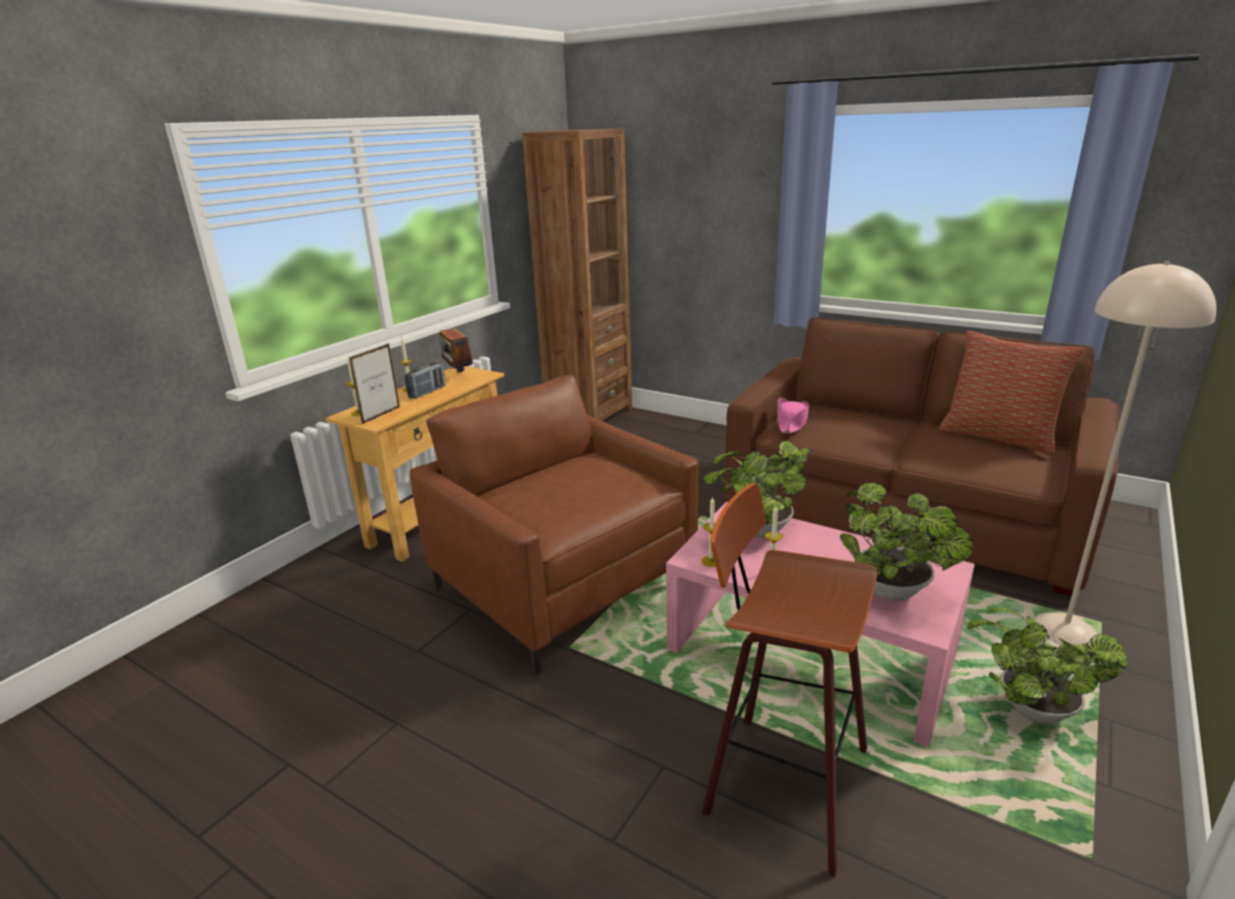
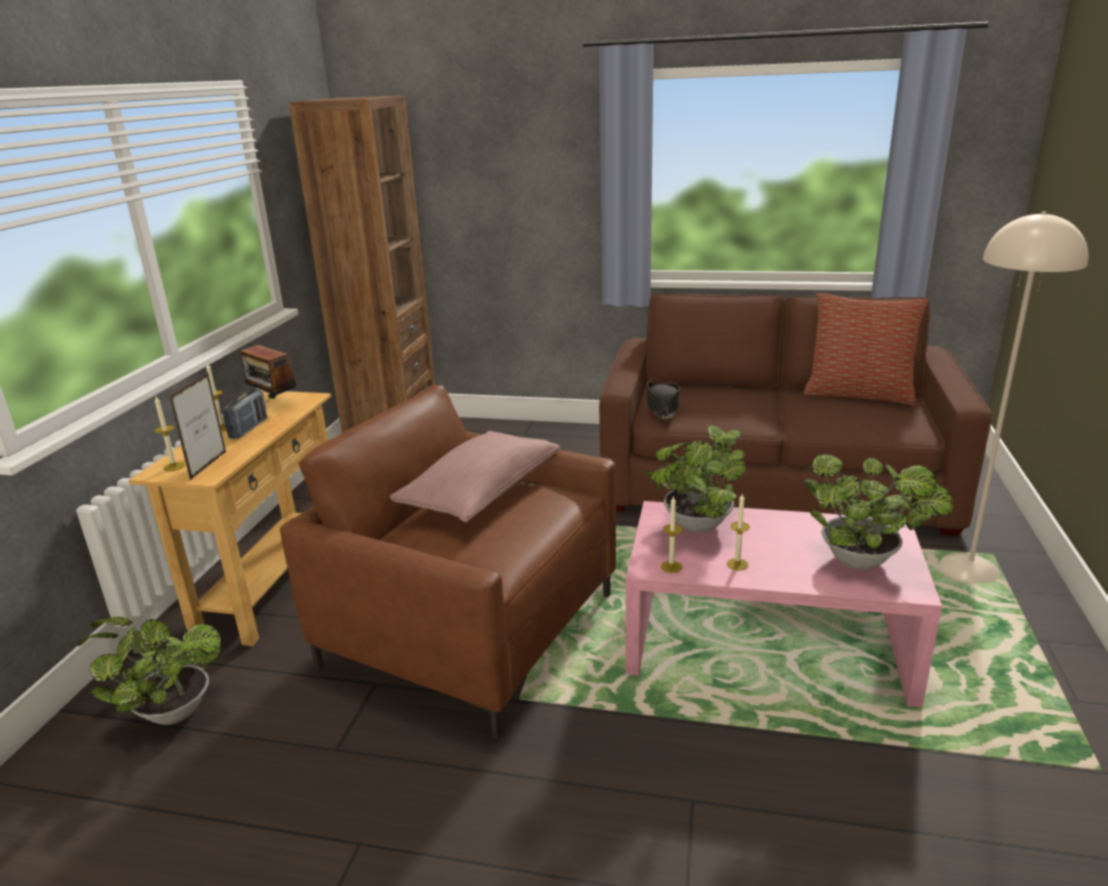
camera: 20 degrees left, 0 degrees up
(578, 471) = (481, 494): none -> pink pillow
(780, 782) = (813, 781): stool -> none
(791, 422) = (662, 407): pink hat -> black hat
(1029, 709) = (981, 648): potted plant -> potted plant (169, 711)

